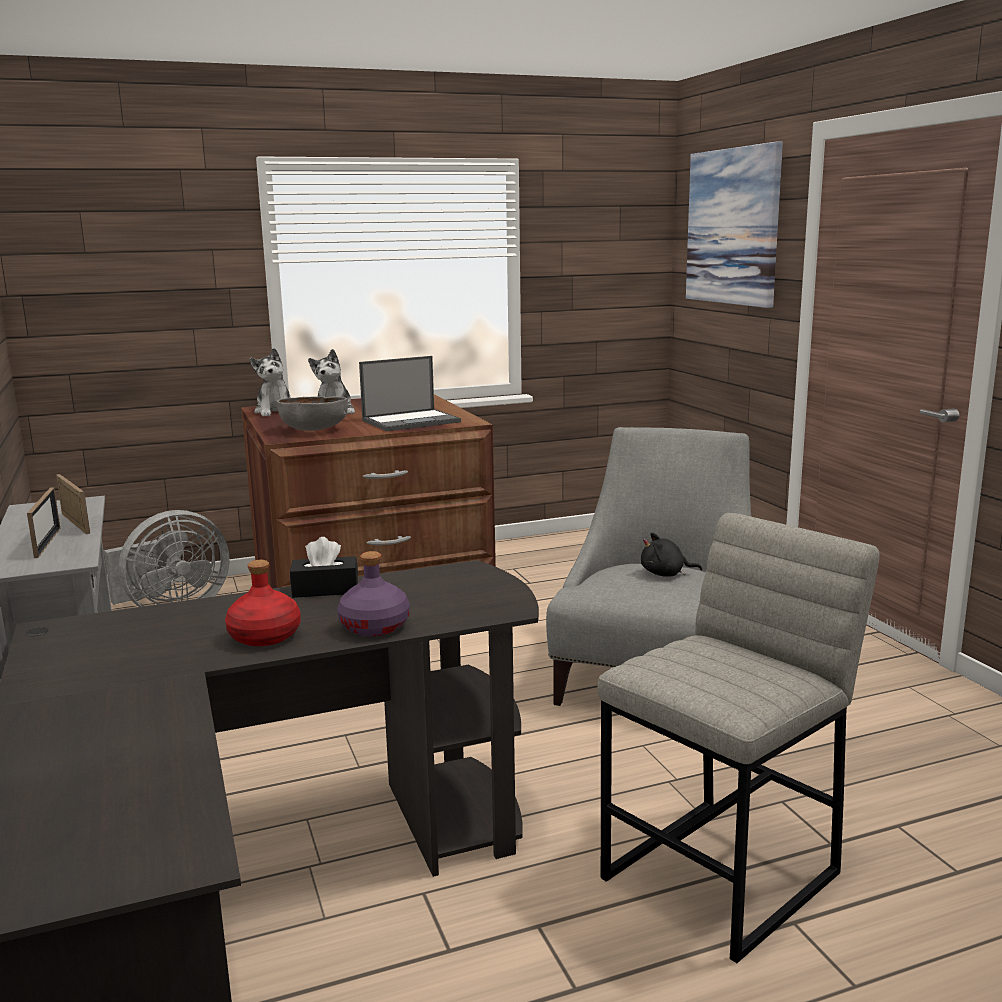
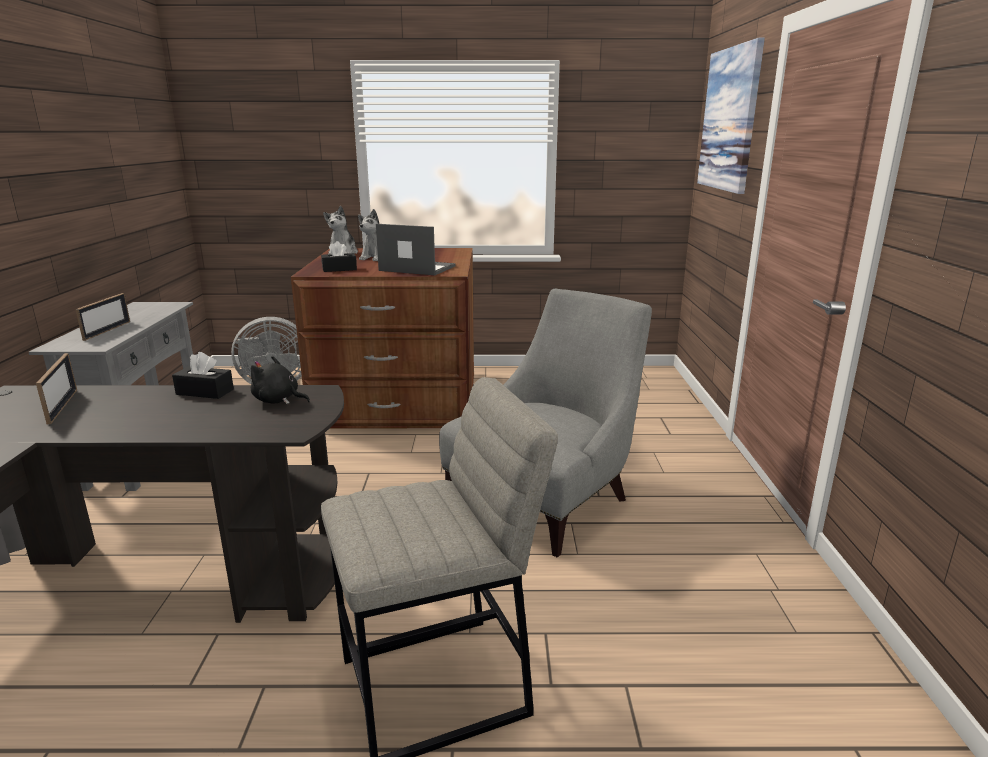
camera: 20 degrees right, 5 degrees up
(75, 523) = (144, 319): picture frame -> picture frame (62, 406)
(265, 636) = (112, 422): red bottle -> none
(313, 430) = (339, 269): grey bowl -> black tissue box
(375, 626) = (187, 427): purple bottle -> none
(412, 421) = (416, 268): laptop -> laptop turned 150 degrees counterclockwise
(665, 574) = (550, 417): black plush toy -> black plush toy (278, 400)

